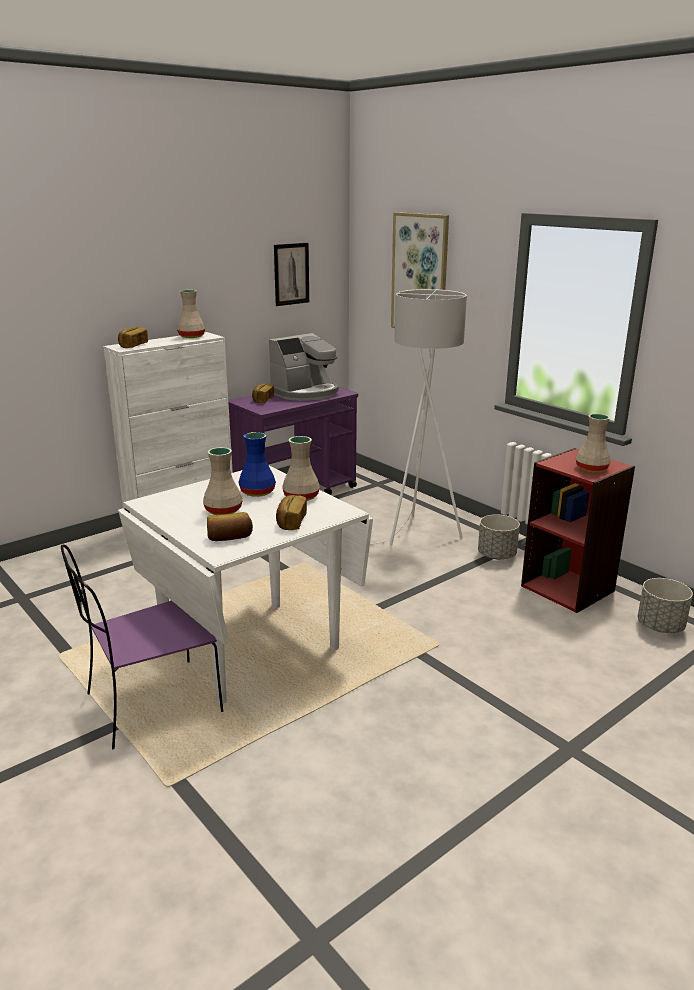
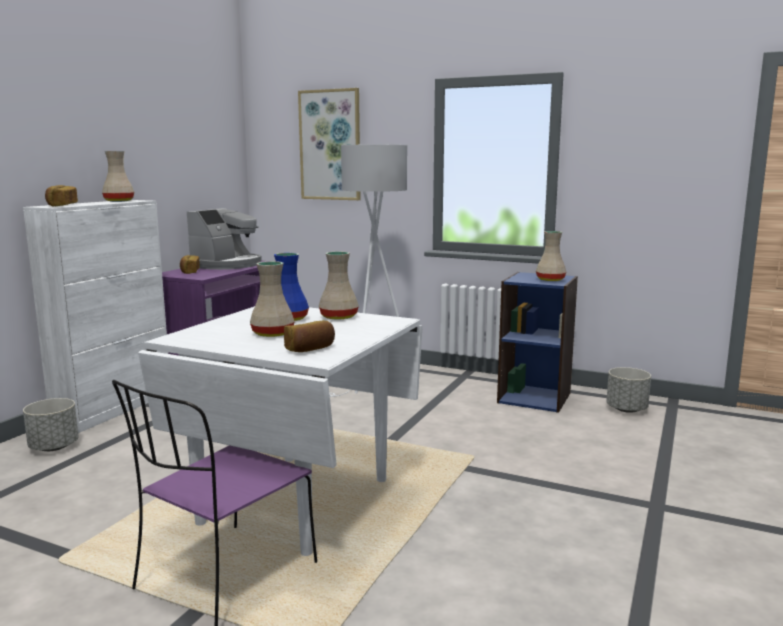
camera: 25 degrees left, 10 degrees down
(291, 274) = (200, 149): picture -> none
(291, 522) = (357, 332): bread -> none
(496, 555) = (455, 386): grey planter -> grey planter (54, 447)
(568, 588) = (534, 397): red bookcase -> blue bookcase

